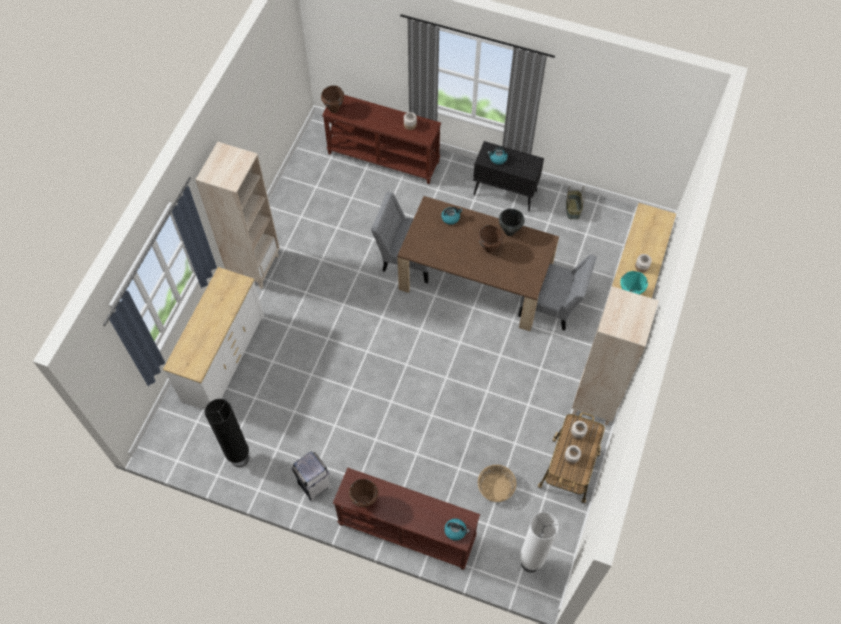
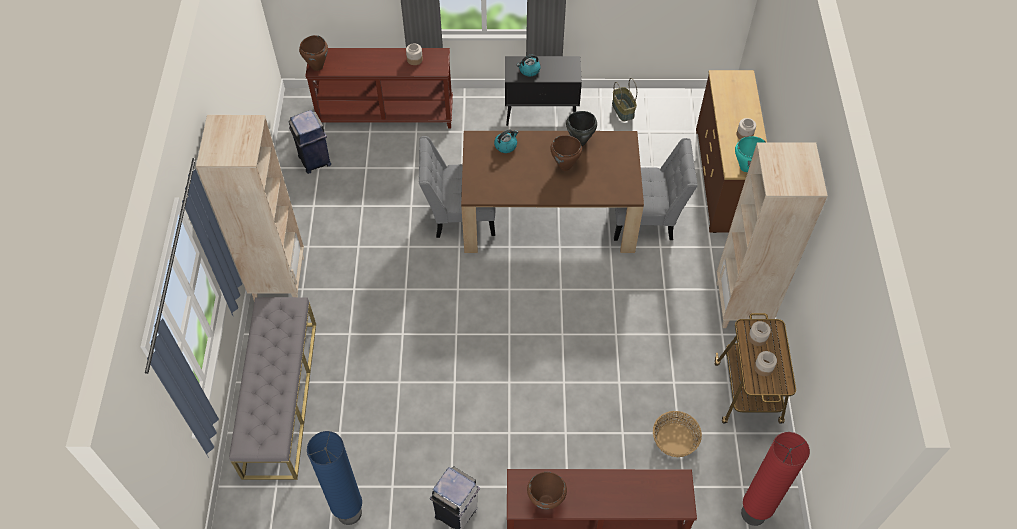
camera: 20 degrees left, 5 degrees down
(223, 358) = (280, 398): white dresser -> grey bench
(239, 458) = (349, 513): black floor lamp -> blue floor lamp
(315, 180) = (315, 161): none -> blue trash can
(455, 531) = (672, 499): kettle -> none
(530, 562) = (753, 514): white floor lamp -> red floor lamp

